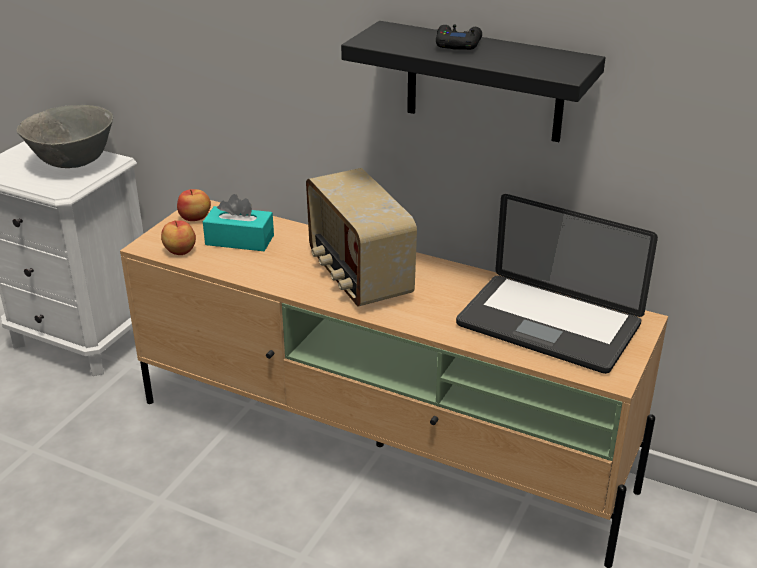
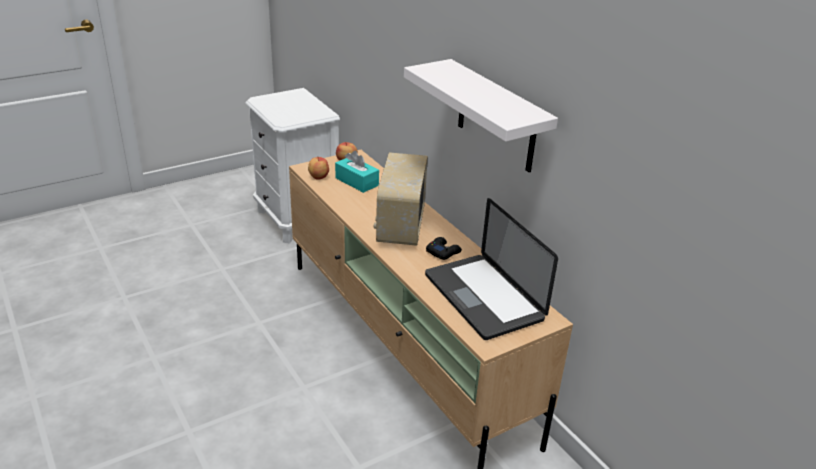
camera: 30 degrees right, 0 degrees up
(73, 163) = (304, 109): grey bowl -> none
(457, 44) = (472, 85): black game controller -> black game controller (443, 252)
(484, 82) = (496, 117): black shelf -> white shelf

